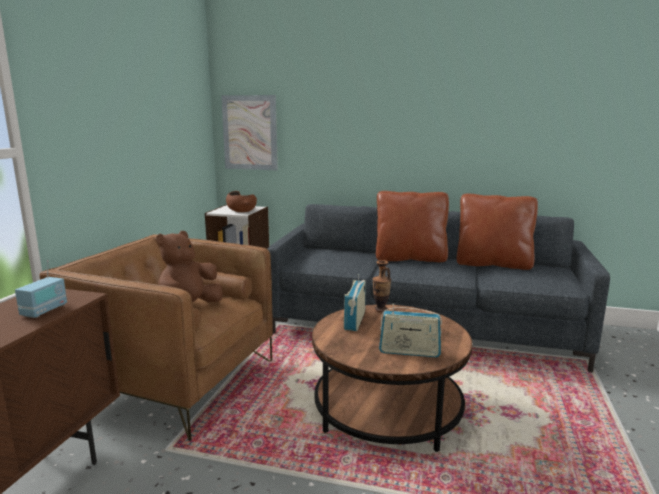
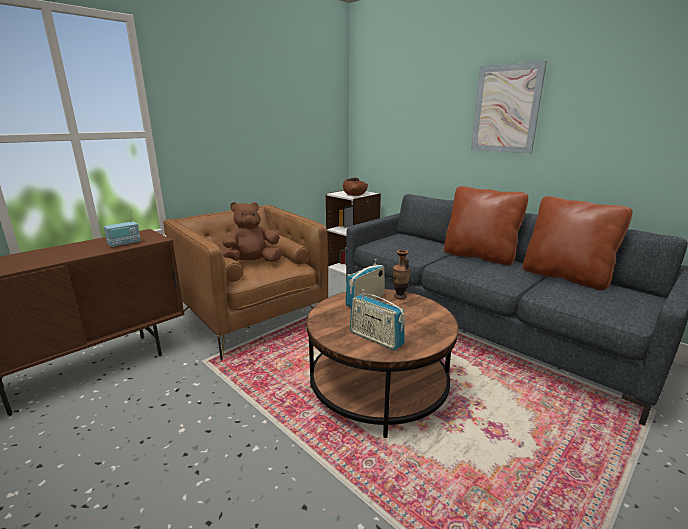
camera: 30 degrees right, 5 degrees up
(250, 132) = (373, 127): picture -> picture (506, 109)

